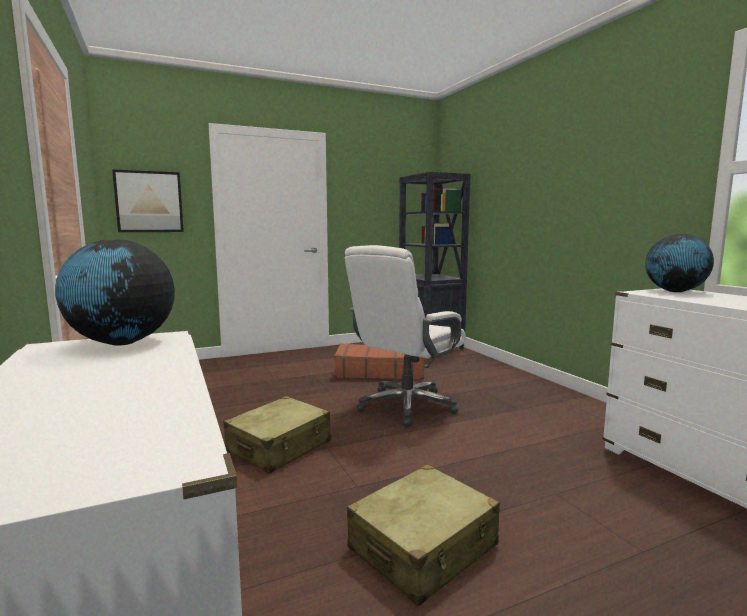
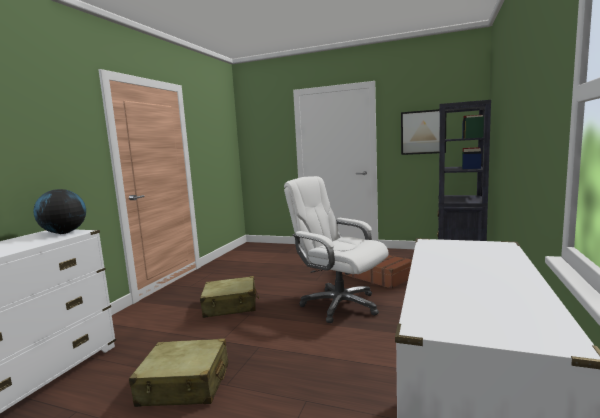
camera: 45 degrees right, 0 degrees up
(149, 202) = (261, 144): picture -> picture (423, 132)
(406, 406) = (339, 305): white office chair -> white office chair turned 45 degrees clockwise
(674, 291) = (479, 247): globe -> none

